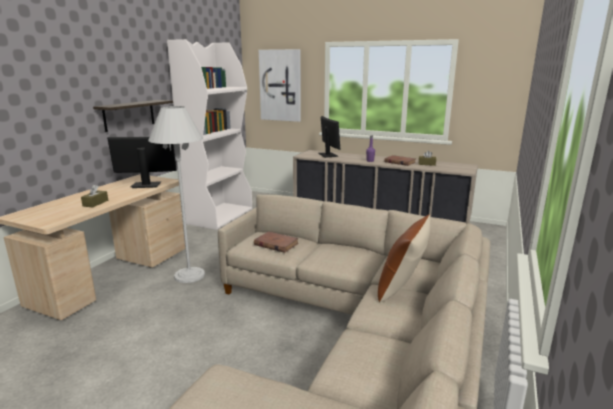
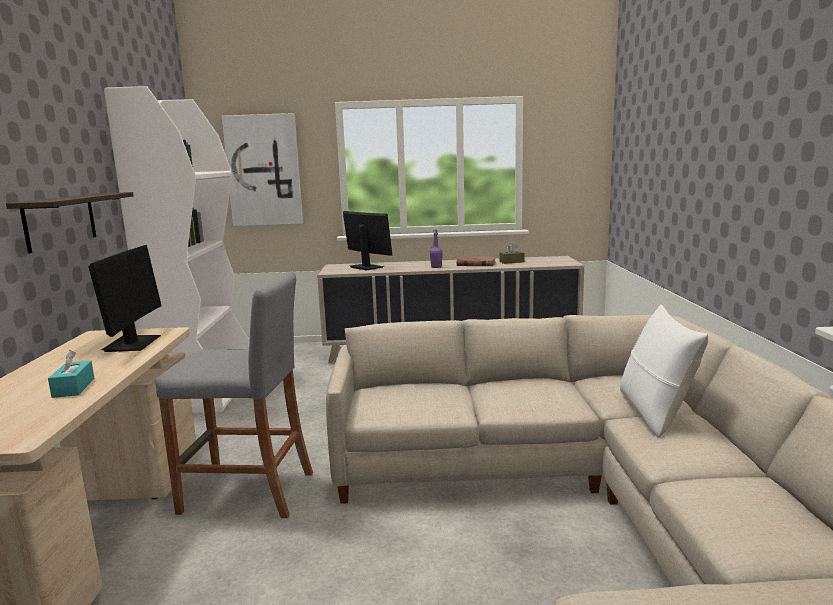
camera: 25 degrees left, 5 degrees down
(95, 203) = (73, 388): brown tissue box -> turquoise tissue box
(146, 185) = (132, 344): monitor -> monitor turned 120 degrees clockwise
(189, 275) = (247, 492): white floor lamp -> grey stool
(276, 244) = (418, 398): brown book -> none
(401, 287) = (655, 413): brown pillow -> white pillow

